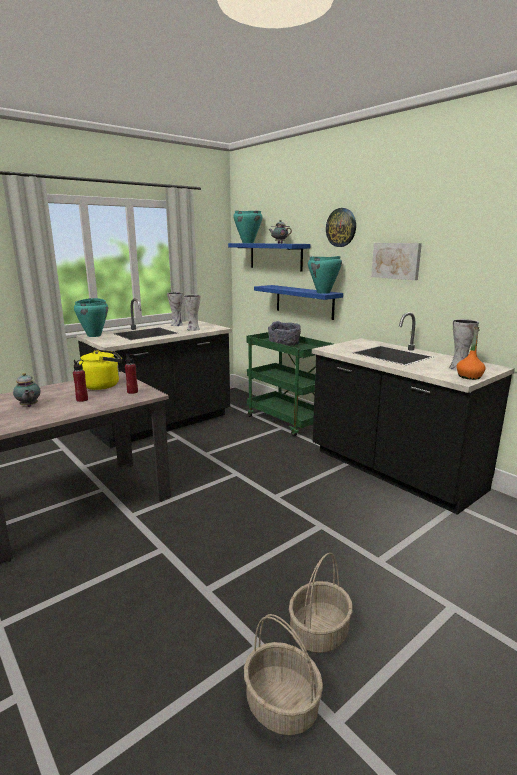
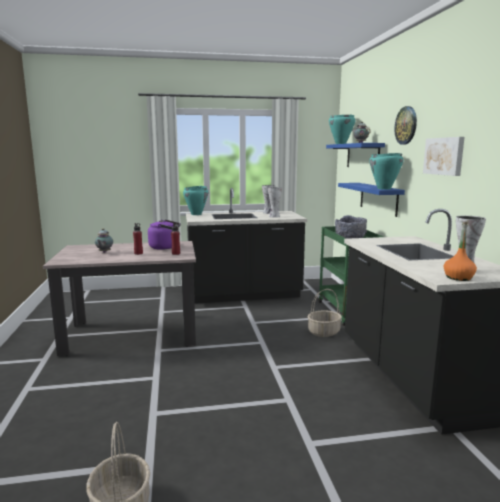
camera: 30 degrees right, 5 degrees down
(103, 385) = (165, 247): yellow kettle -> purple kettle
(319, 633) = (199, 474): basket -> basket (323, 332)

